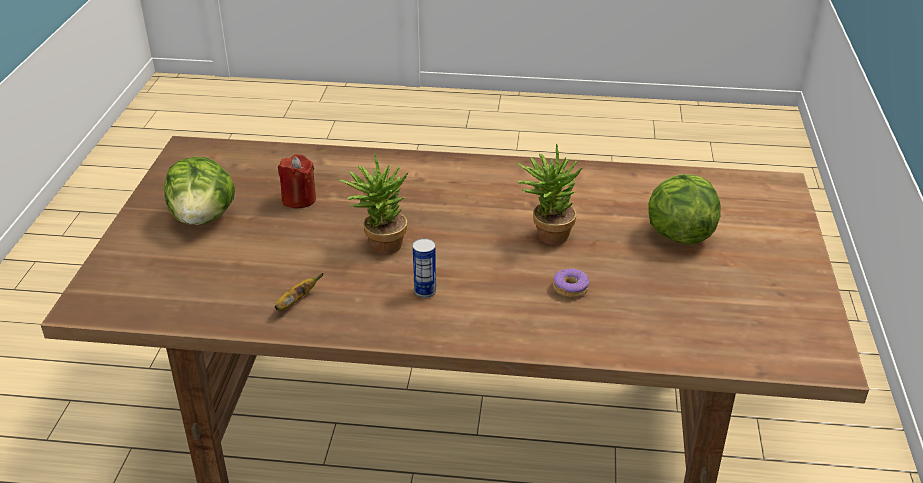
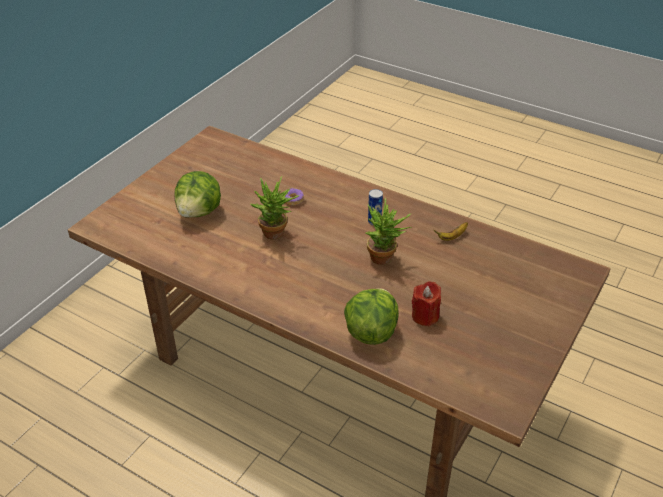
camera: 155 degrees left, 5 degrees up
(203, 218) = (501, 320): lettuce -> lettuce (371, 332)

